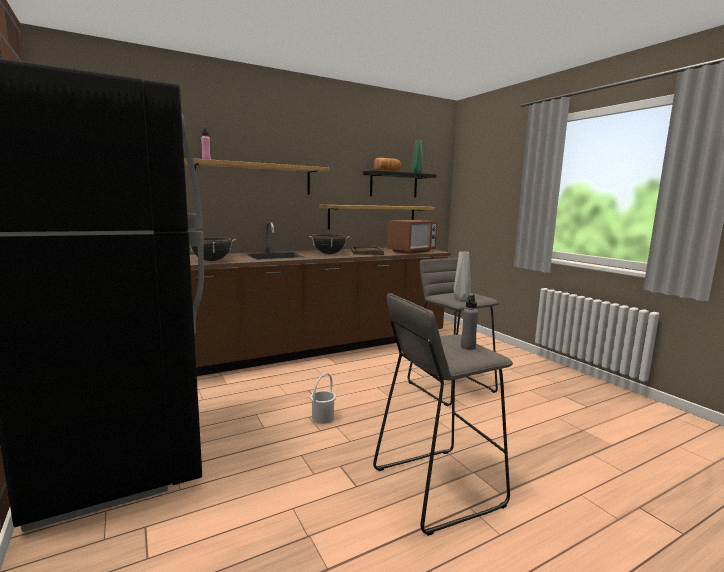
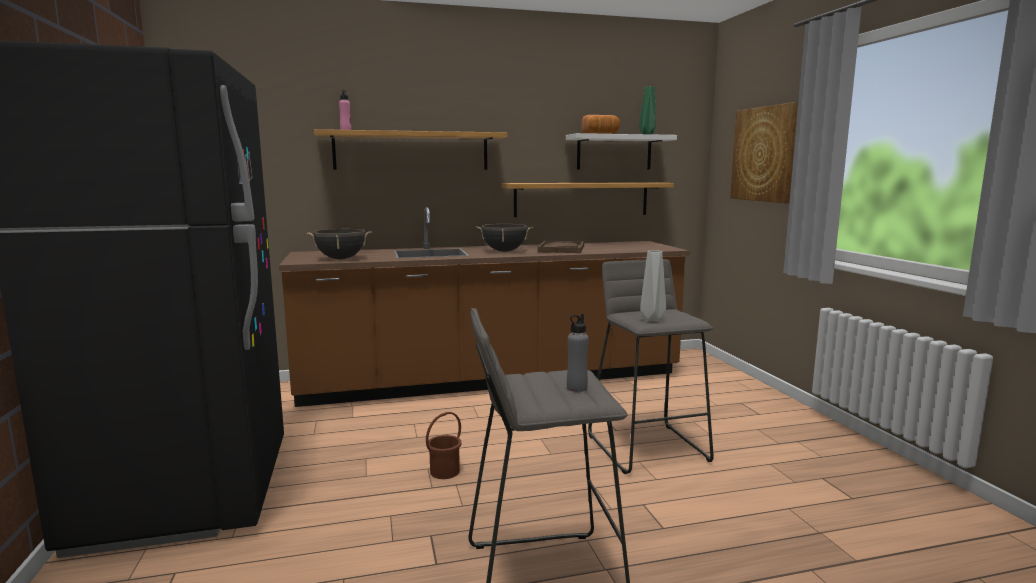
camera: 15 degrees right, 0 degrees up
(322, 418) = (444, 471): white bucket -> brown bucket
(393, 185) = (614, 152): black shelf -> white shelf
(411, 251) = (629, 248): microwave -> none
(495, 189) = (765, 154): none -> picture

